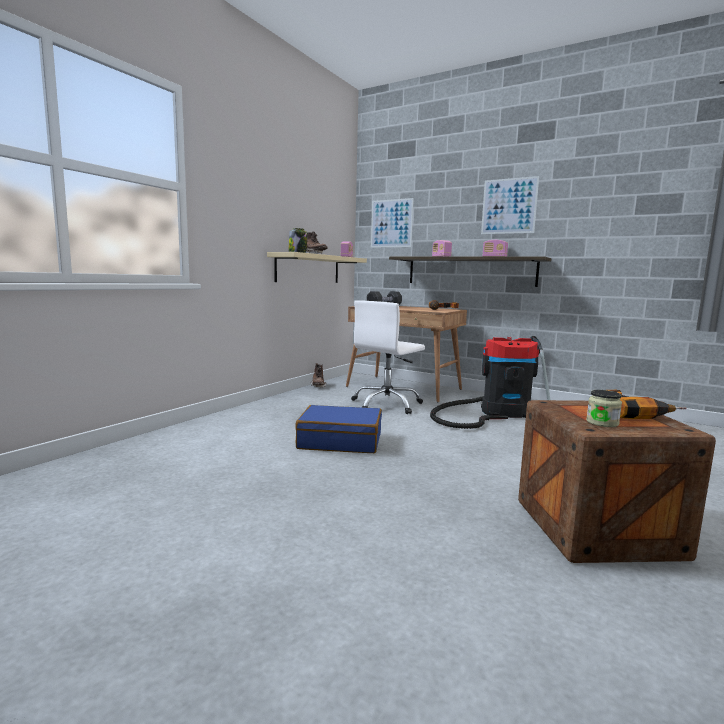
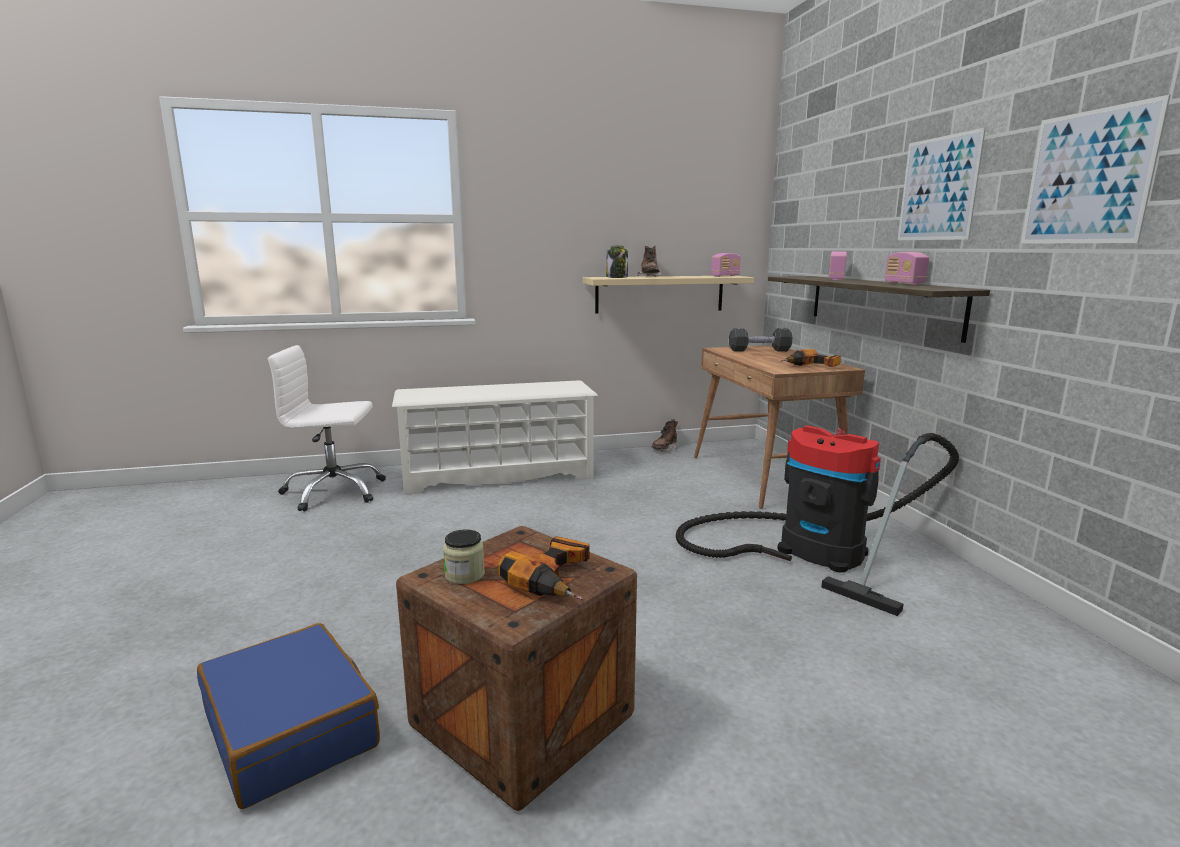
camera: 45 degrees right, 5 degrees up
(245, 423) = (498, 475): none -> white shoe rack
(340, 441) = (530, 520): blue suitcase -> blue suitcase (292, 729)
(386, 404) = (684, 493): white office chair -> white office chair (333, 492)
(391, 223) = (802, 221): picture -> picture (1087, 177)

